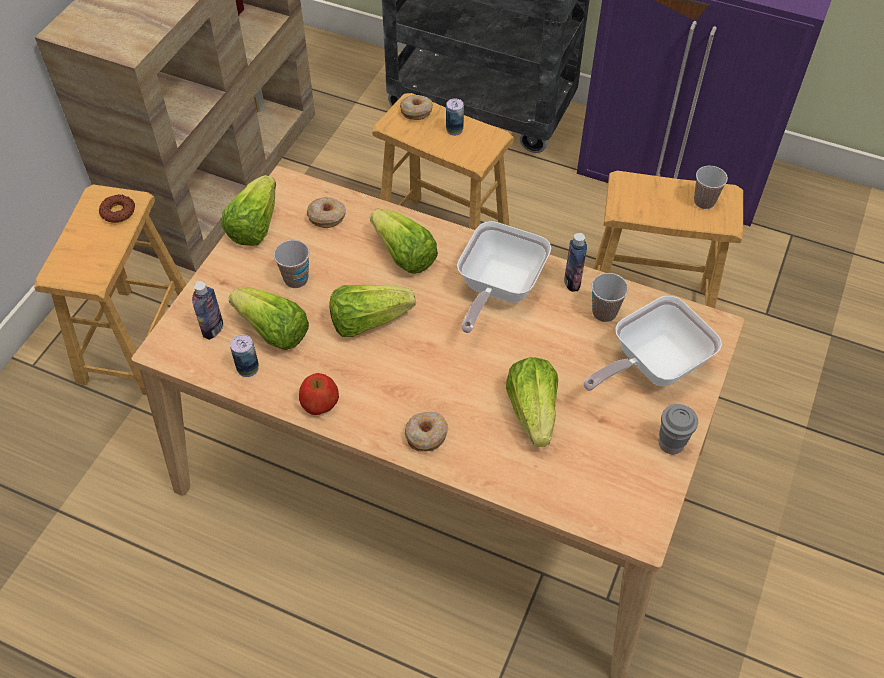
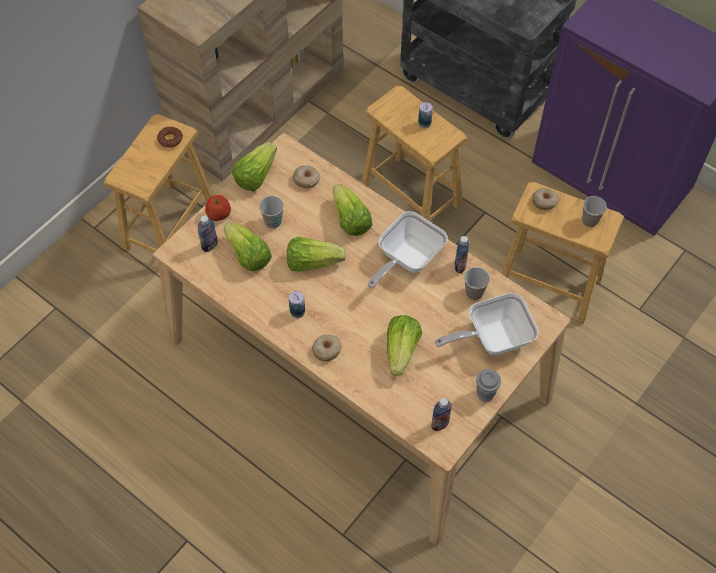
camera: 15 degrees right, 5 degrees up
(248, 368) = (225, 278): can -> can (297, 312)
(319, 403) = (265, 312): apple -> apple (218, 214)
(416, 111) = (401, 102): donut -> donut (544, 201)
(623, 501) = (440, 424): none -> bottle

